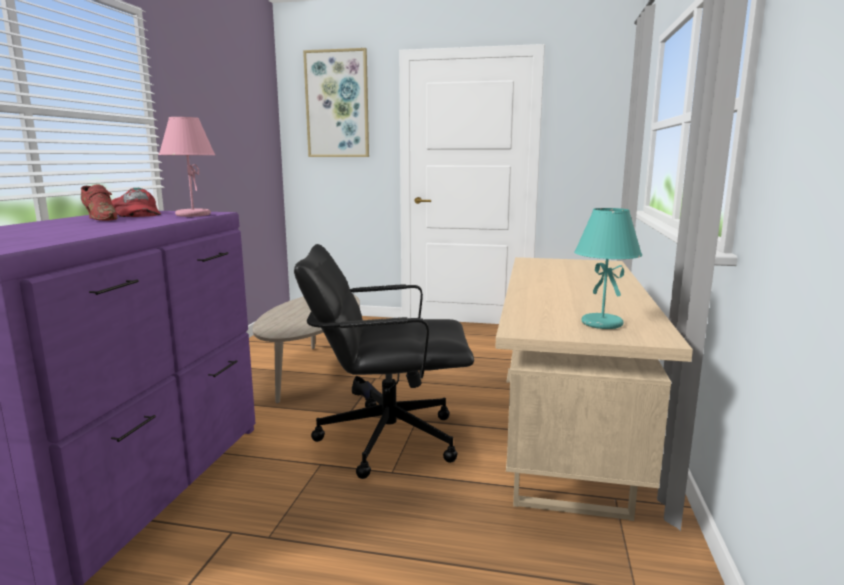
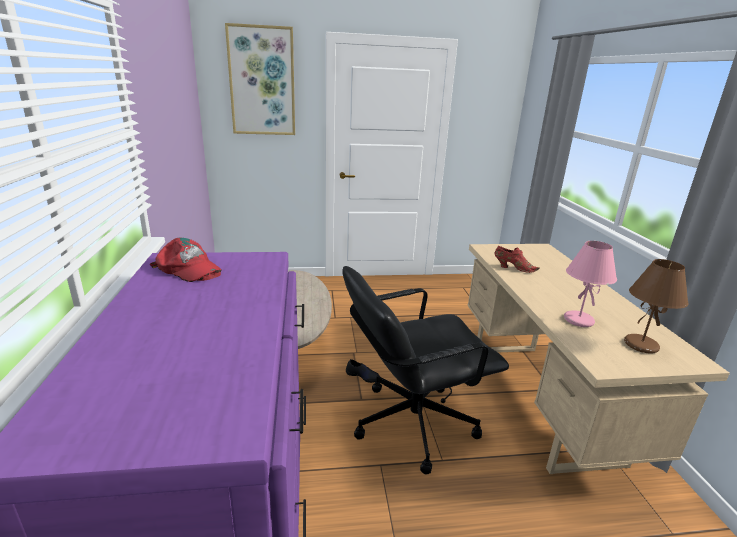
camera: 20 degrees left, 10 degrees up
(100, 219) = (176, 293): red shoe -> red shoe (513, 268)
(193, 215) = (259, 267): pink table lamp -> pink table lamp (578, 320)
(601, 324) = (640, 345): turquoise table lamp -> brown table lamp

